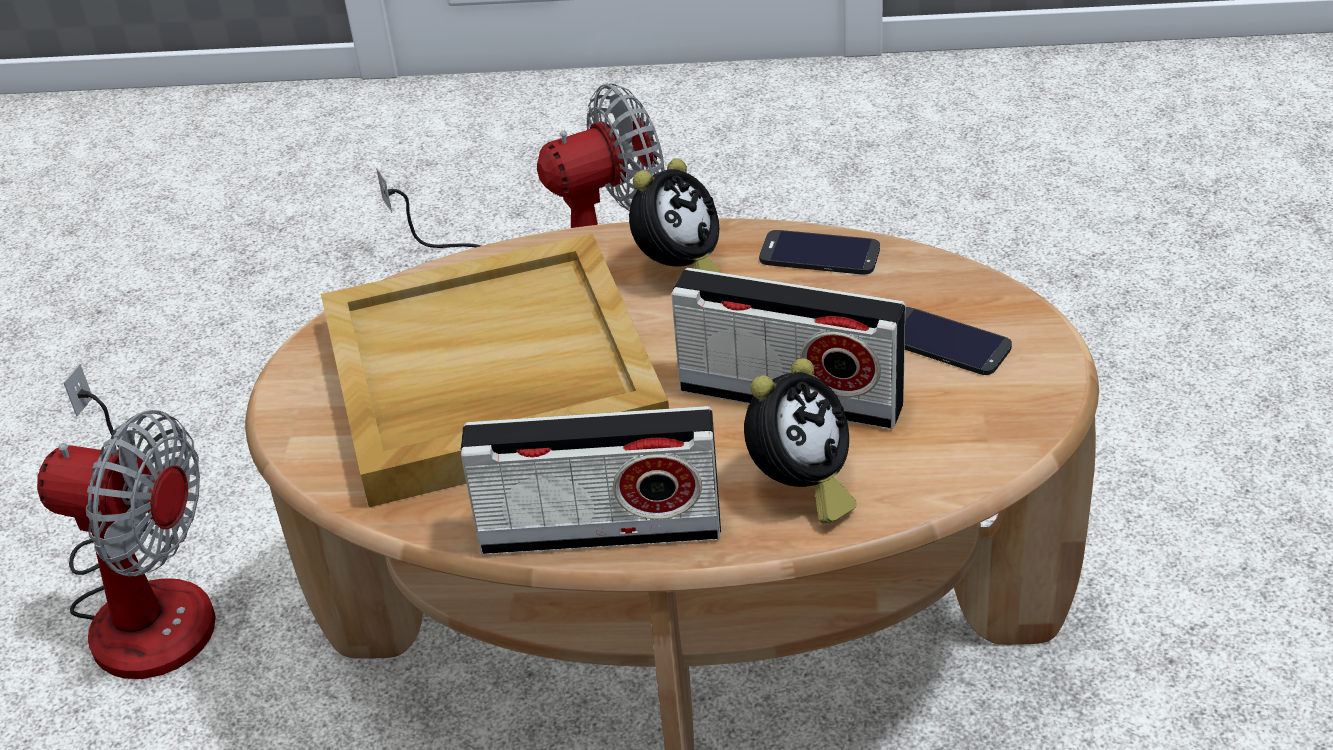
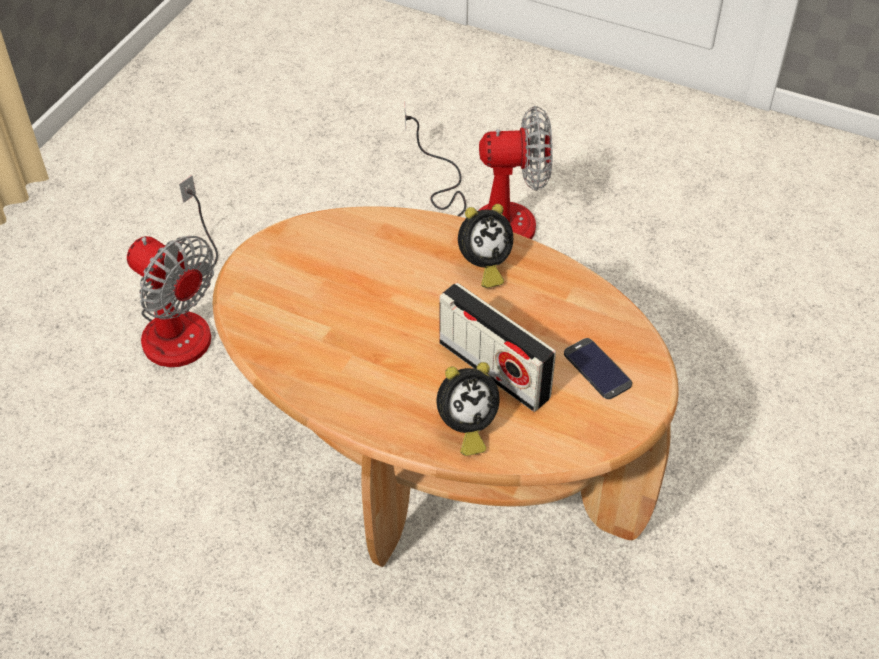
camera: 20 degrees right, 10 degrees up
(489, 379) = (348, 295): beige tray -> none
(600, 531) = (352, 411): radio -> none
(819, 254) = (565, 283): phone -> none

